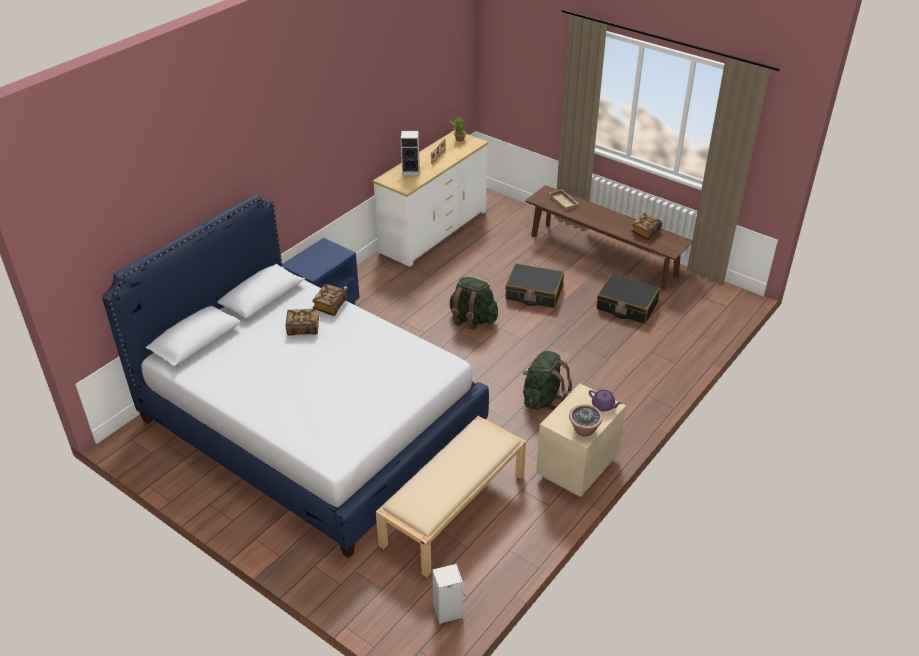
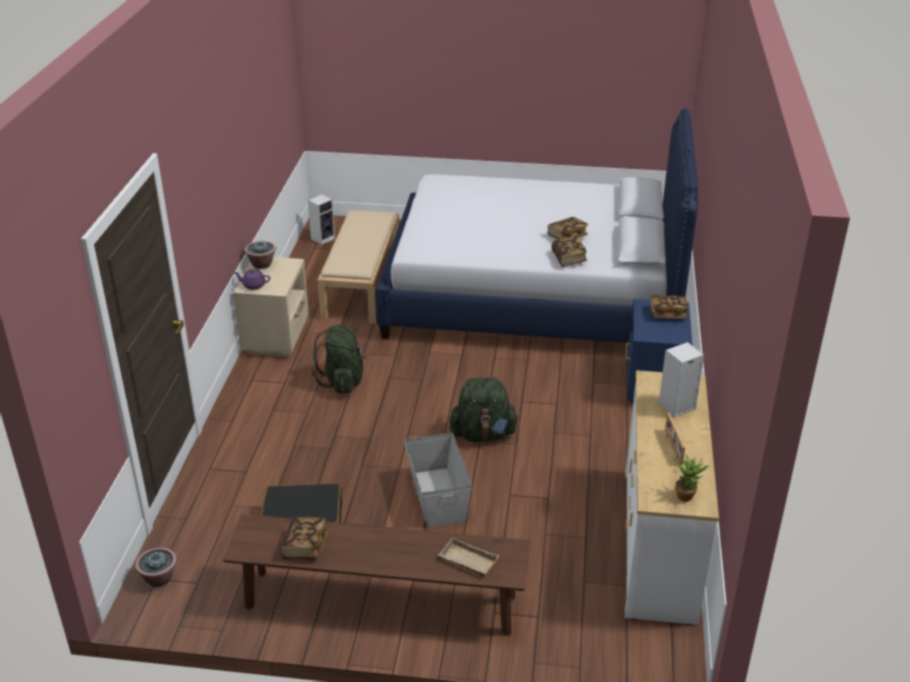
camera: 150 degrees right, 5 degrees down
(308, 261) = (667, 314): none -> book
(534, 293) = (437, 497): black suitcase -> grey storage box
(725, 306) = (159, 579): none -> potted plant

